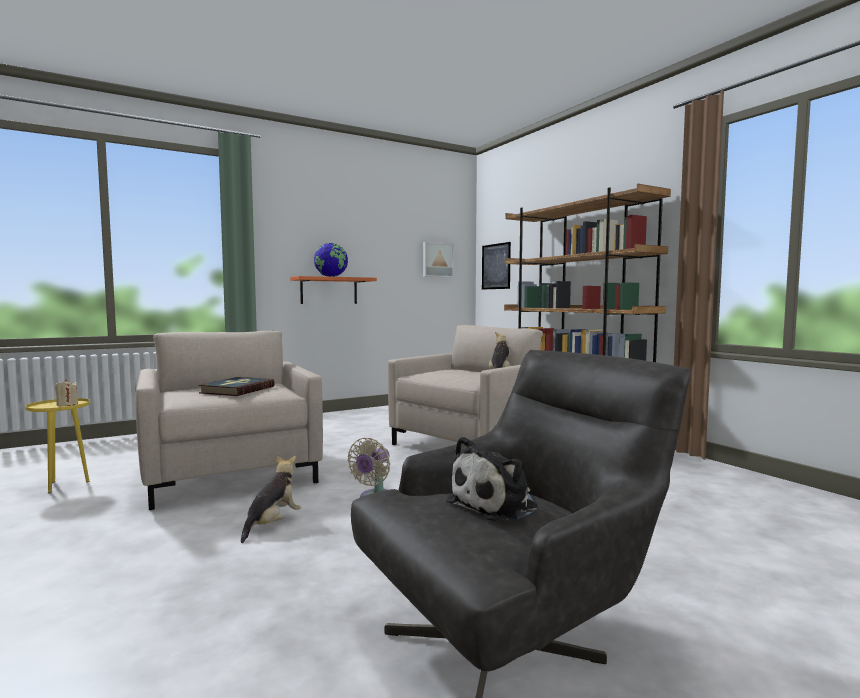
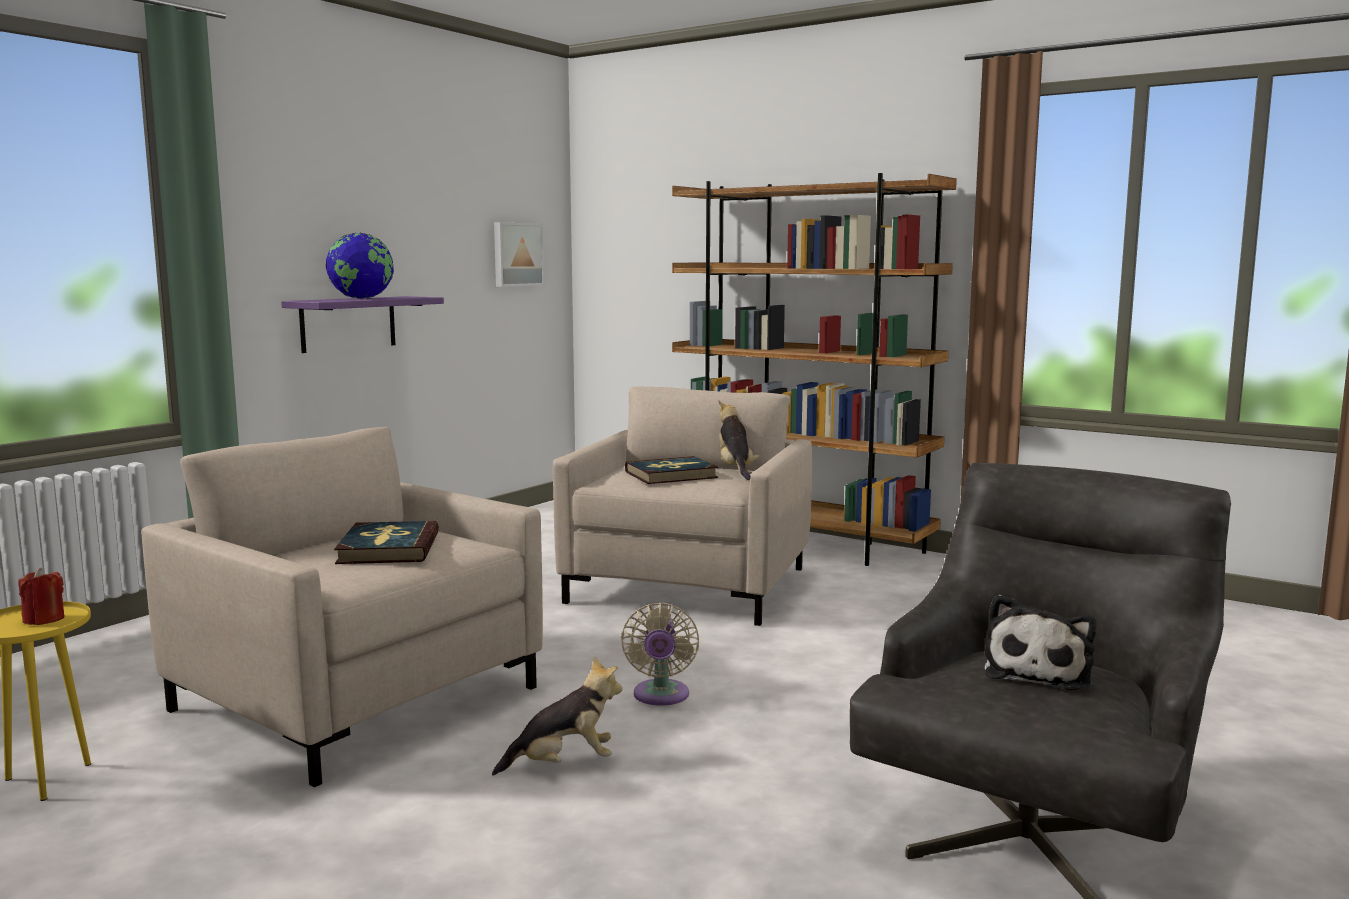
camera: 25 degrees left, 5 degrees up
(67, 404) = (44, 619): beige candle -> red candle
(272, 524) = (563, 764): plush toy -> plush toy turned 75 degrees clockwise
(329, 290) = (348, 323): orange shelf -> purple shelf
(456, 374) = (671, 475): none -> book
(496, 266) = (620, 267): picture -> none

